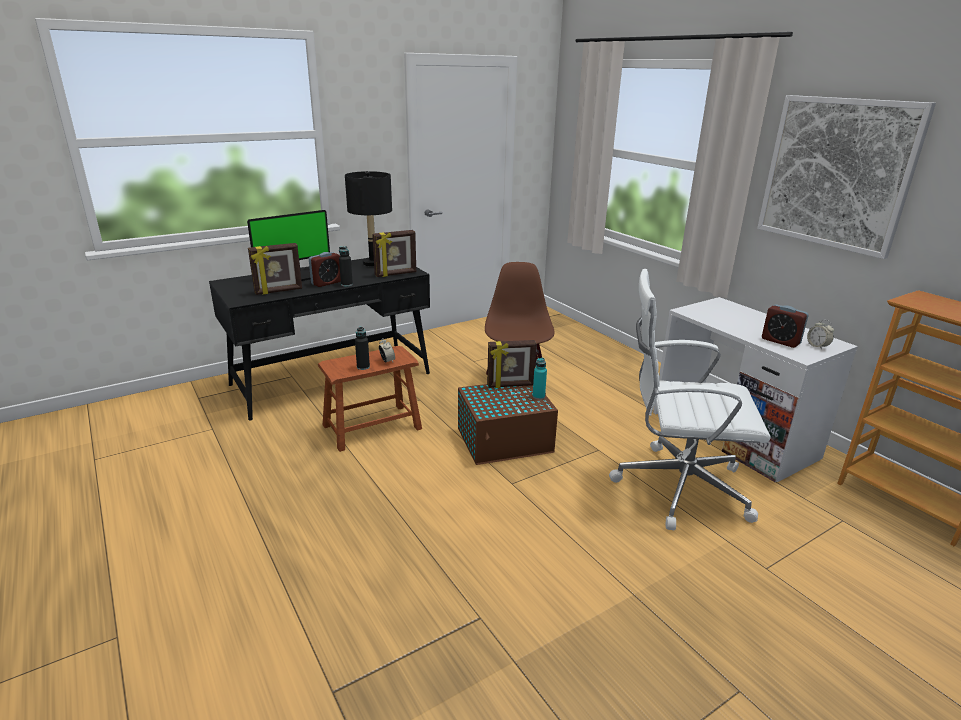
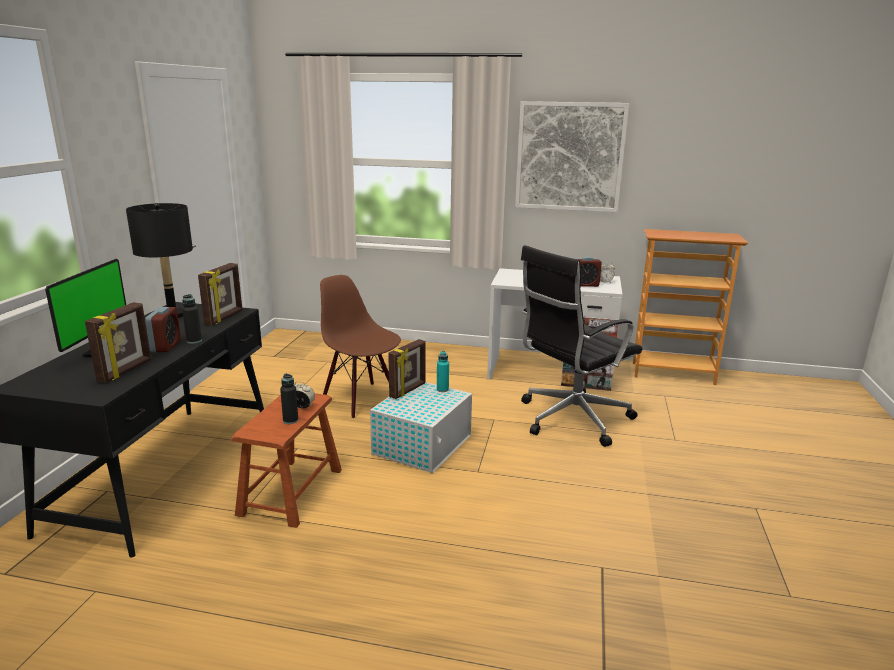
camera: 45 degrees left, 5 degrees down
(506, 440) = (423, 444): brown storage box -> white storage box
(677, 486) = (571, 419): white office chair -> black office chair

